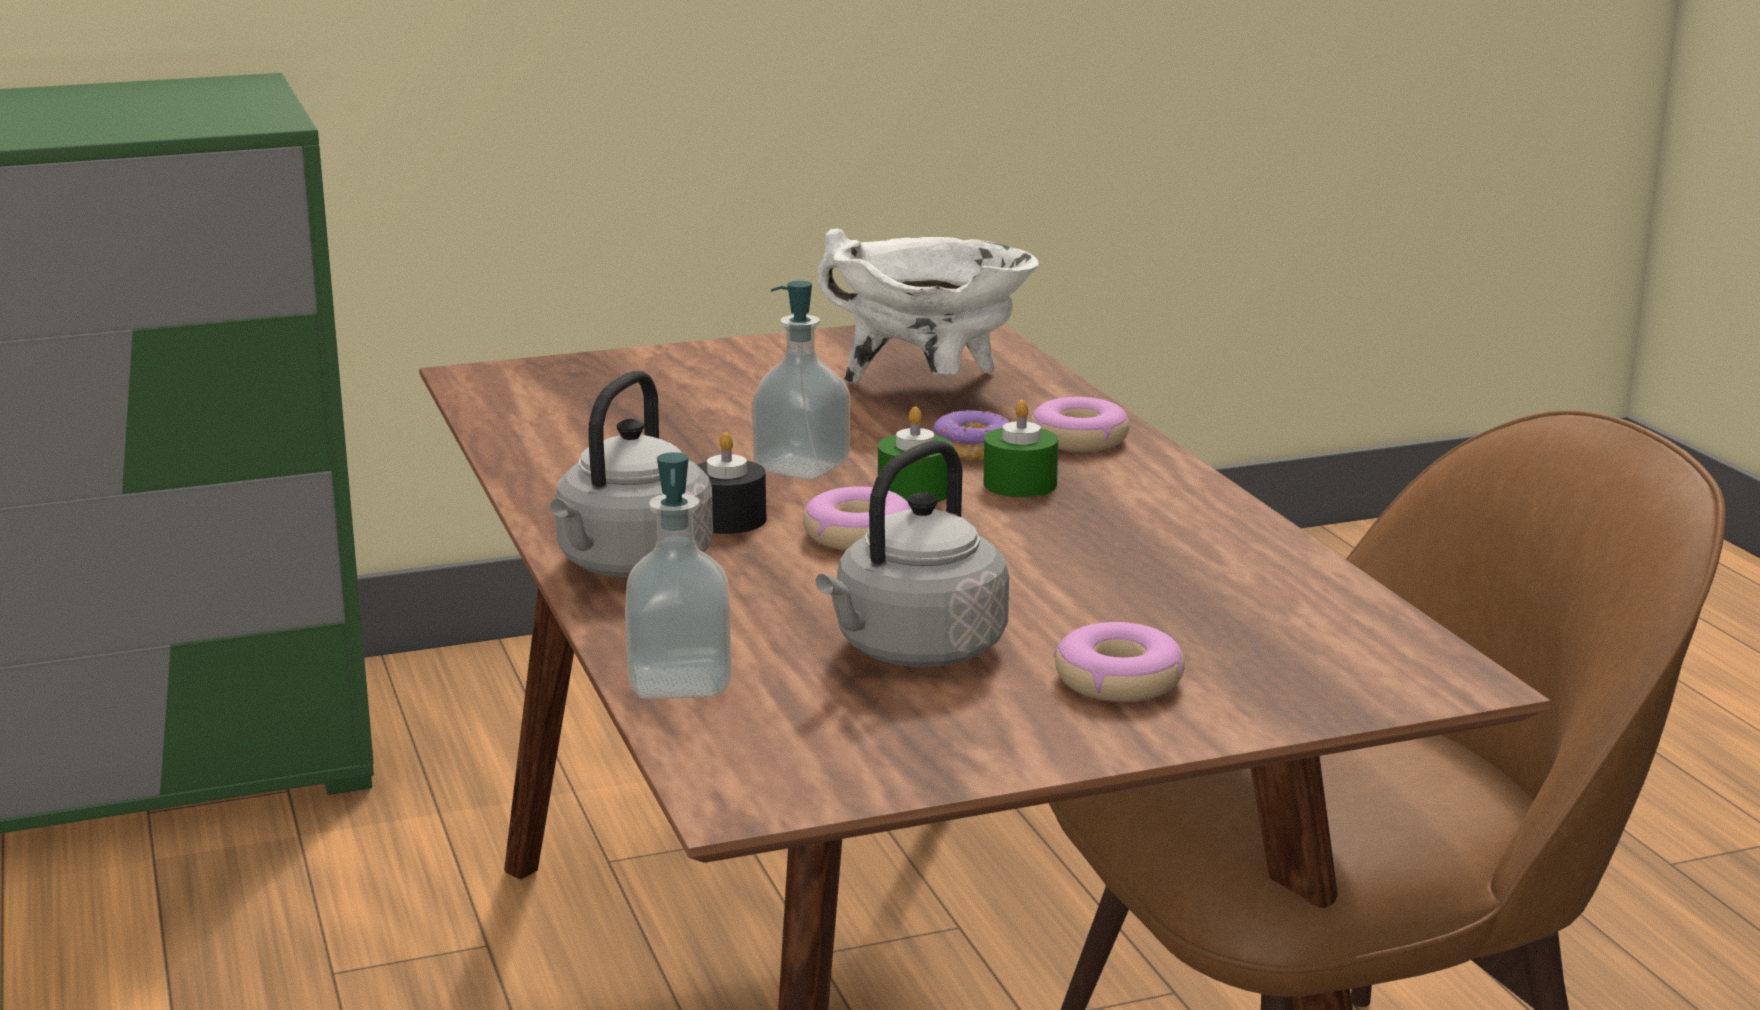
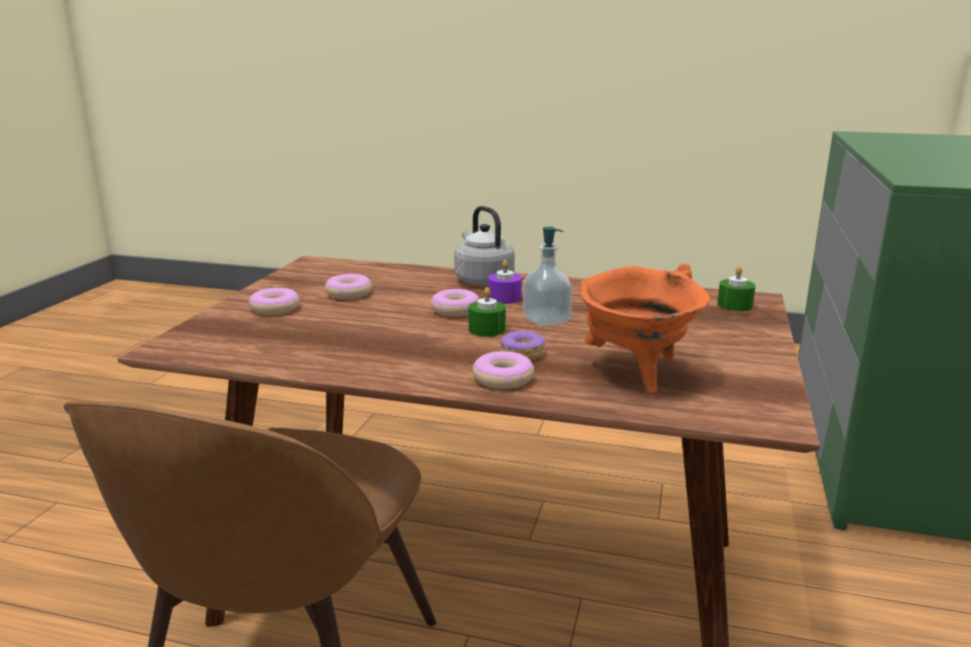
camera: 125 degrees right, 0 degrees up
(680, 683) = (385, 269): soap dispenser -> none
(728, 519) = (504, 298): black candle -> purple candle
(914, 651) = (349, 293): grey kettle -> donut
(931, 388) = (636, 373): white cooking pot -> orange cooking pot
(1020, 484) = (463, 348): green candle -> green candle (734, 305)

